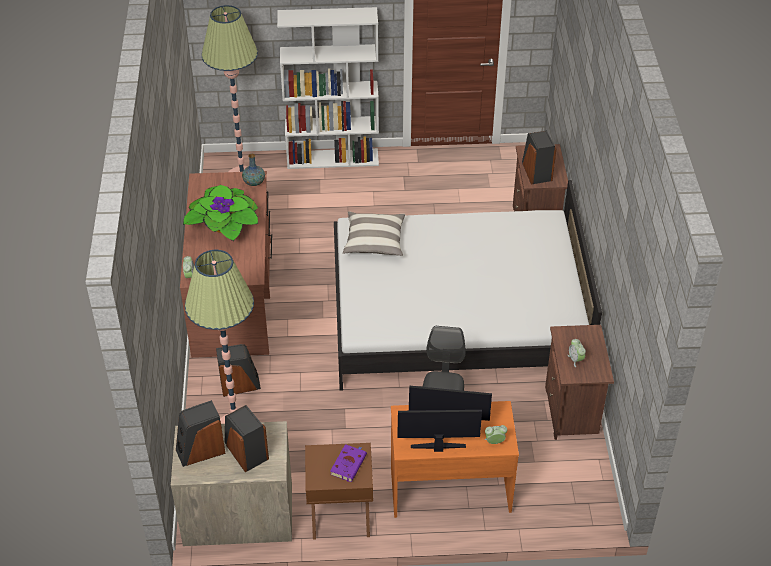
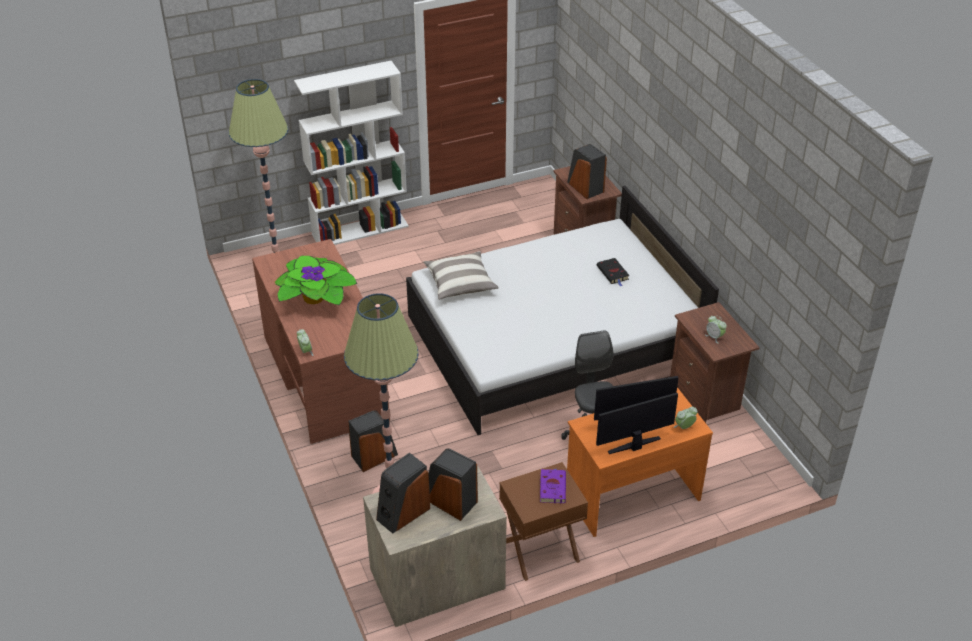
camera: 20 degrees left, 5 degrees down
(254, 182) = (324, 251): vase -> none
(523, 267) = (613, 273): none -> black book

